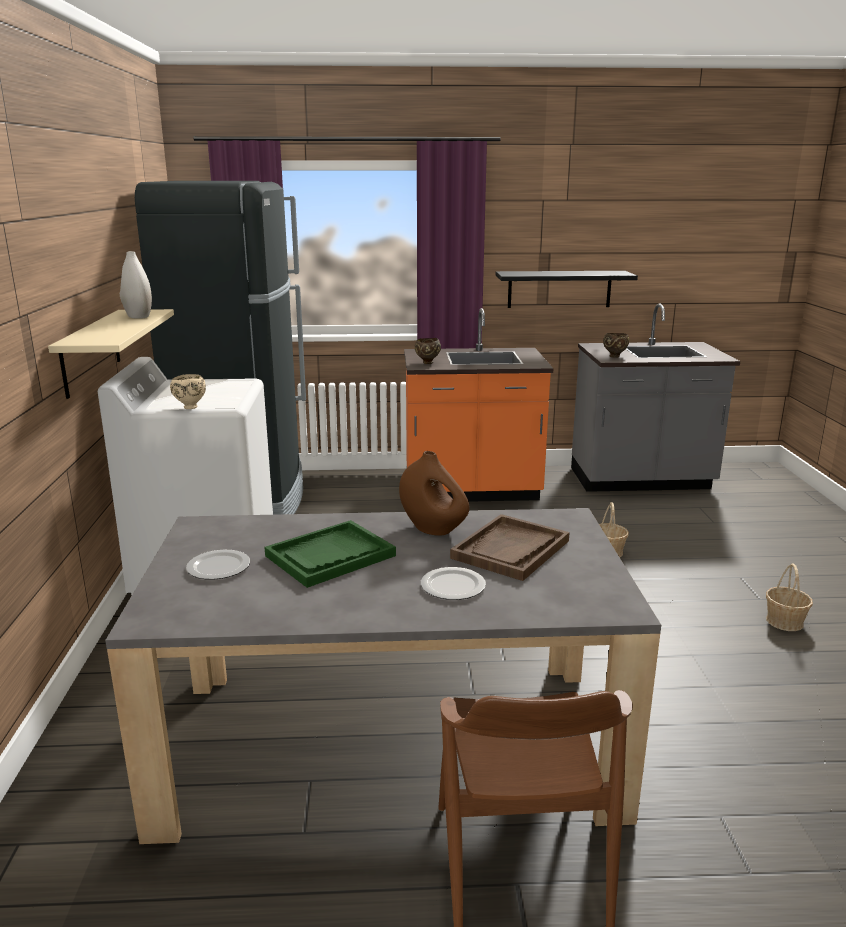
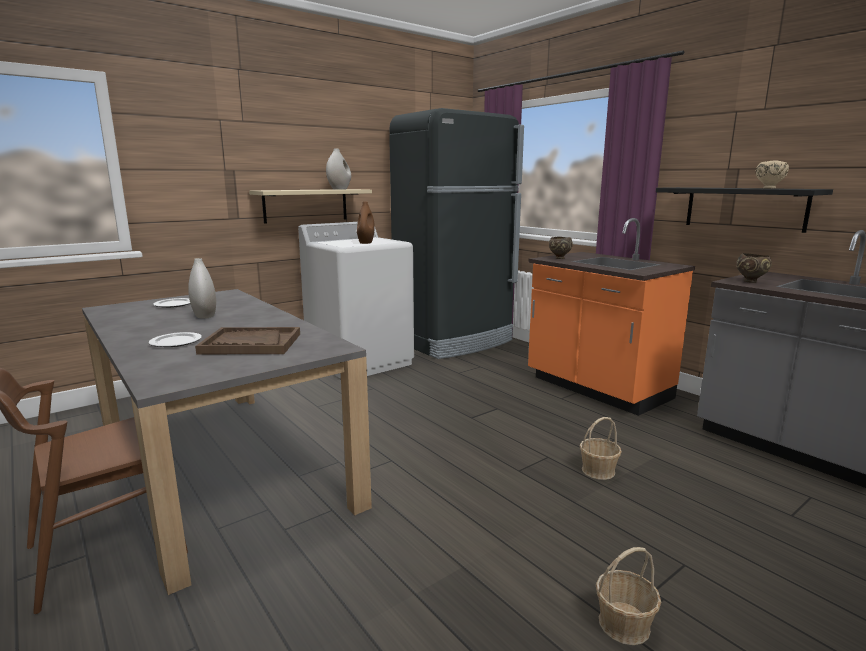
camera: 55 degrees right, 5 degrees down
(190, 407) = (330, 244): beige bowl -> beige bowl (768, 188)
(330, 556) = (204, 315): green tray -> white vase
(433, 529) = (268, 324): brown vase -> brown vase (366, 242)

